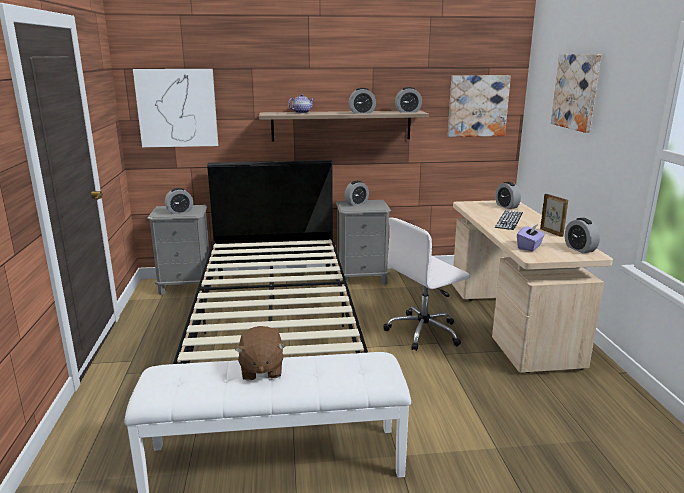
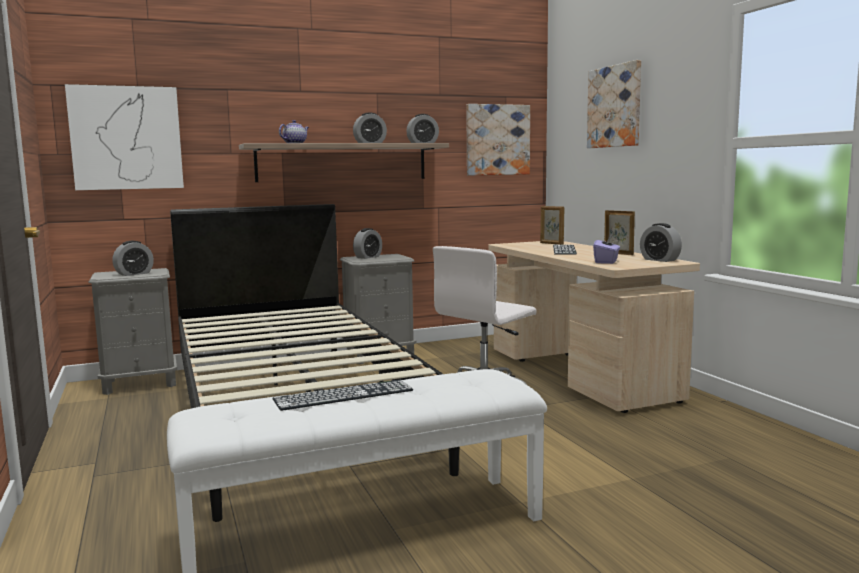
camera: 15 degrees left, 10 degrees down
(261, 369) = (343, 395): brown plush toy -> keyboard
(506, 206) = (551, 243): alarm clock -> picture frame

